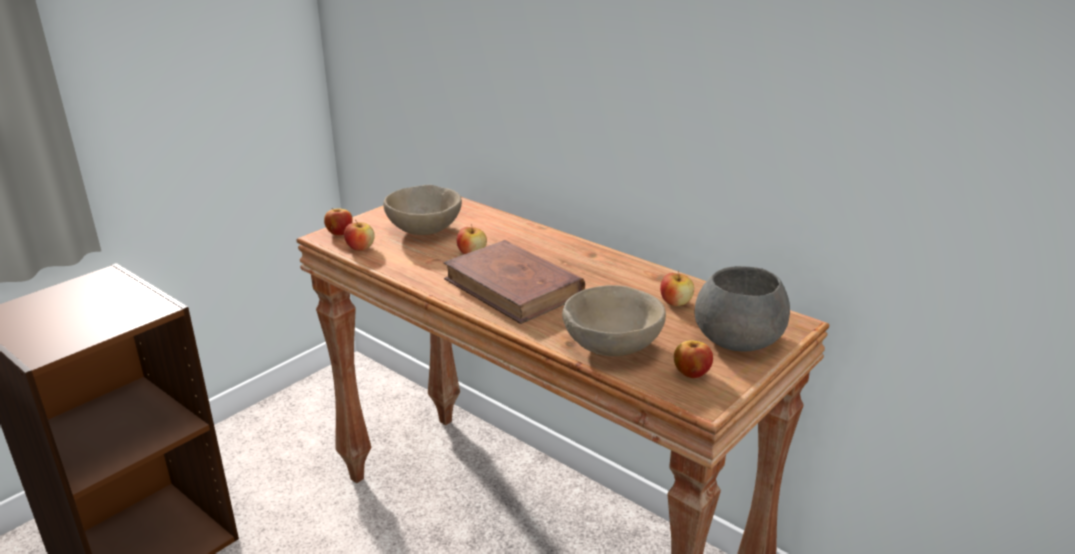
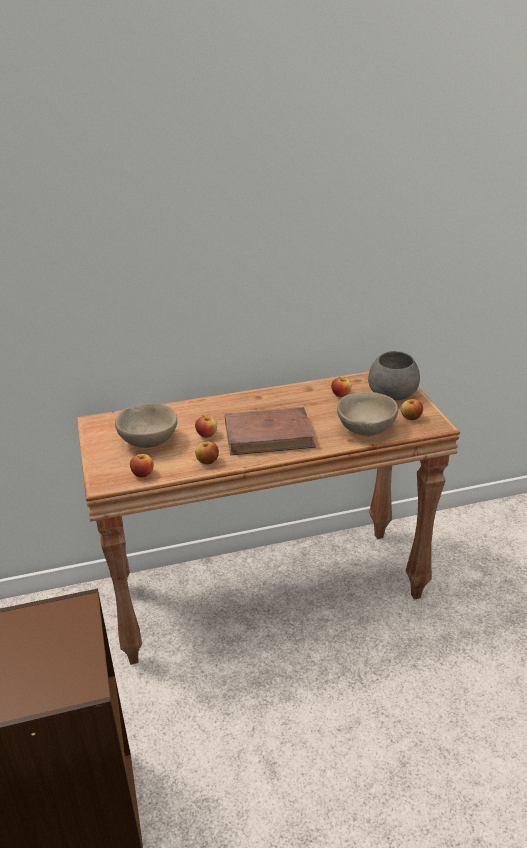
camera: 55 degrees left, 5 degrees up
(339, 233) = (105, 476): apple -> apple (207, 461)

